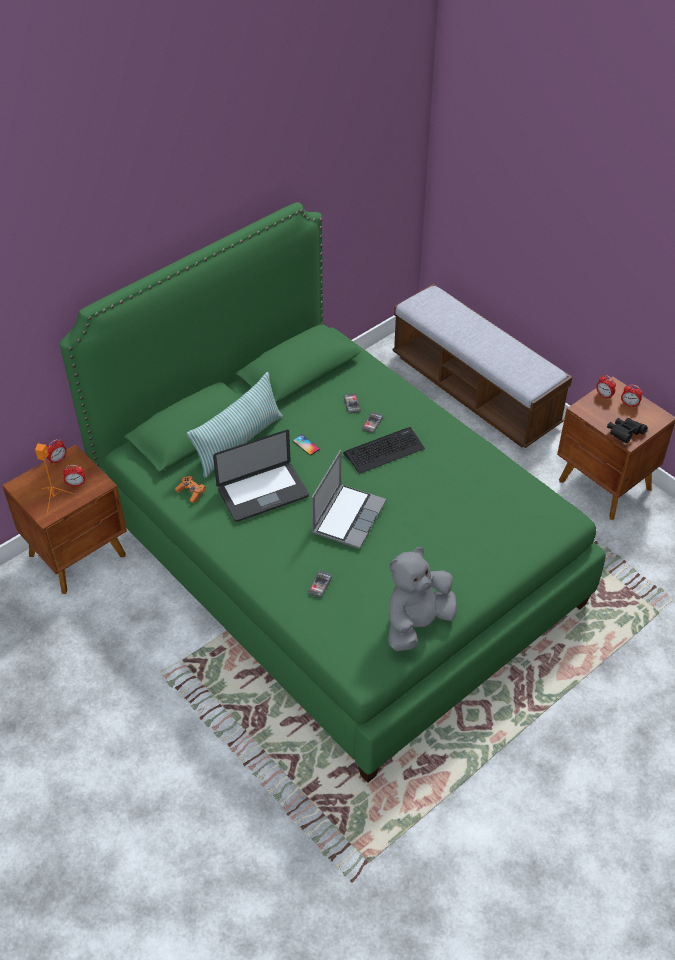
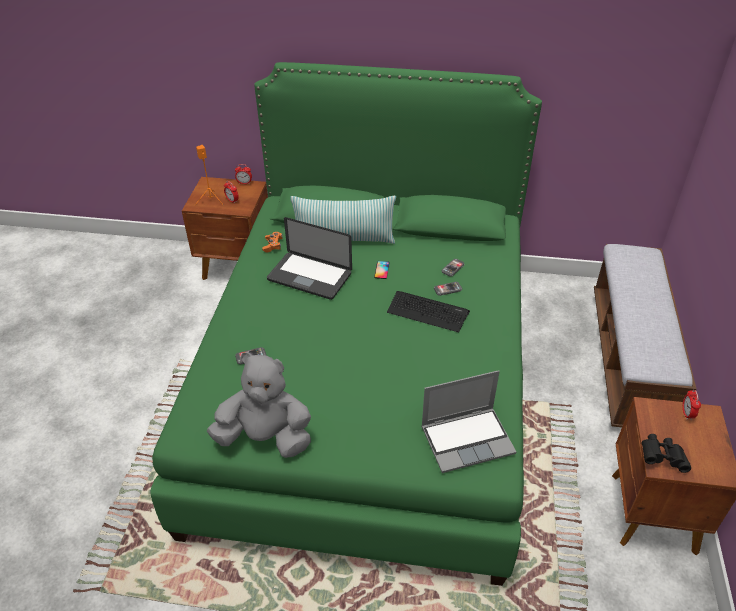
camera: 50 degrees right, 5 degrees down
(348, 516) = (335, 331): laptop -> laptop (468, 439)
(629, 404) = (704, 439): alarm clock -> none

